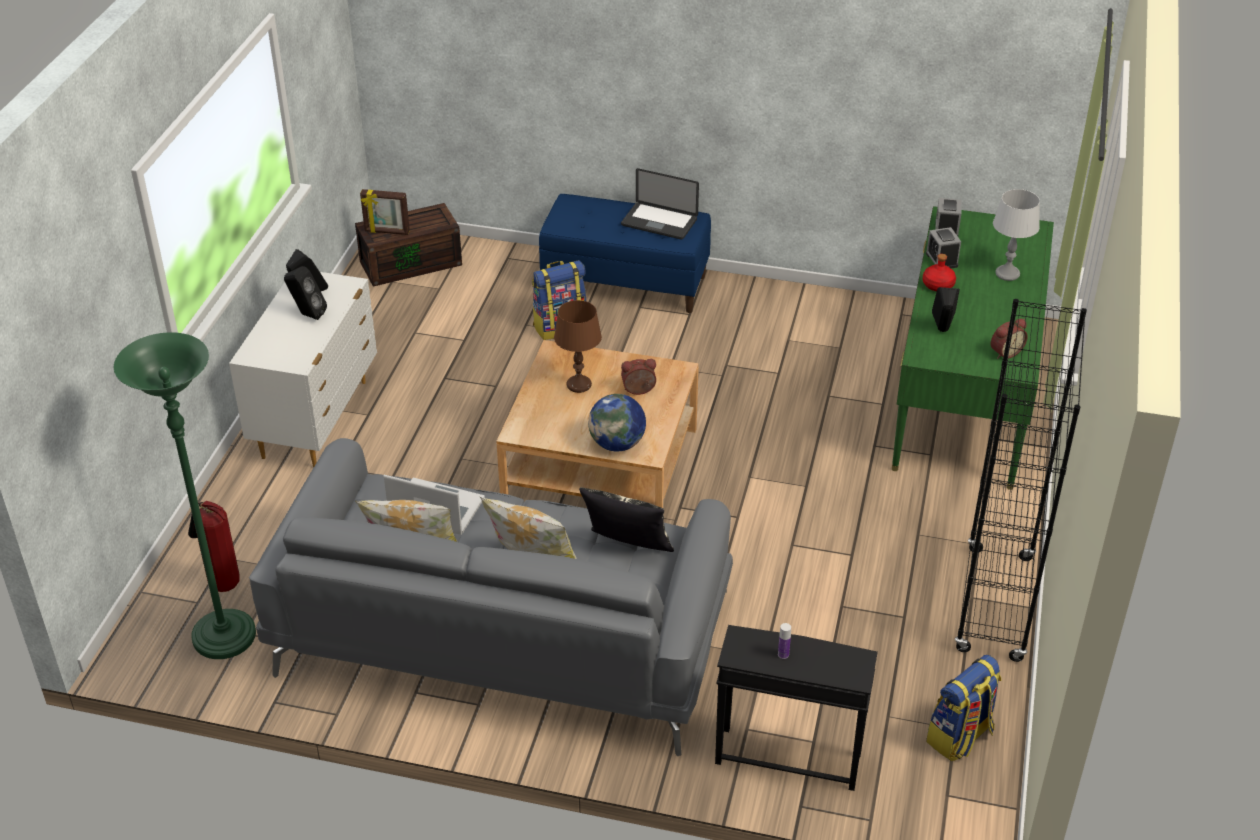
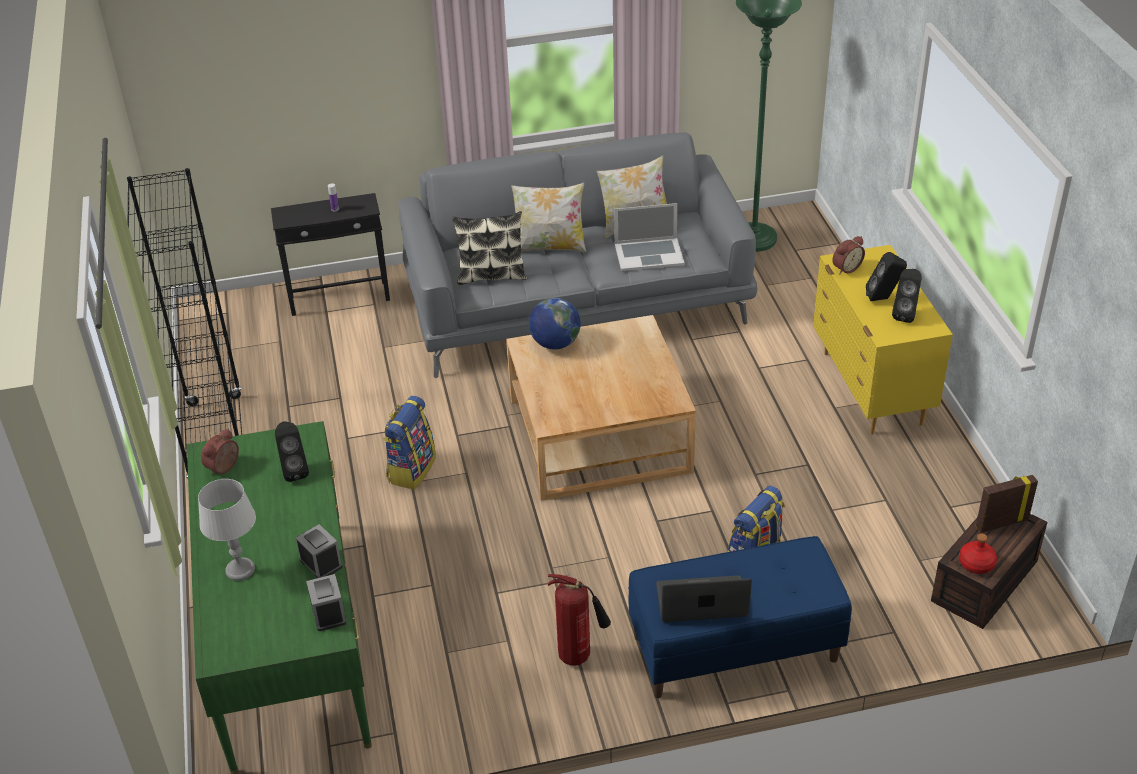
camera: 155 degrees right, 0 degrees up
(221, 583) = (794, 264): fire extinguisher -> fire extinguisher (578, 657)
(317, 418) = (871, 389): white dresser -> yellow dresser
(578, 384) = (627, 380): brown table lamp -> none
(639, 391) = (571, 392): alarm clock -> alarm clock (845, 268)
(937, 285) = (315, 525): red bottle -> red bottle (976, 563)
(960, 737) = (225, 345): backpack -> backpack (411, 469)

